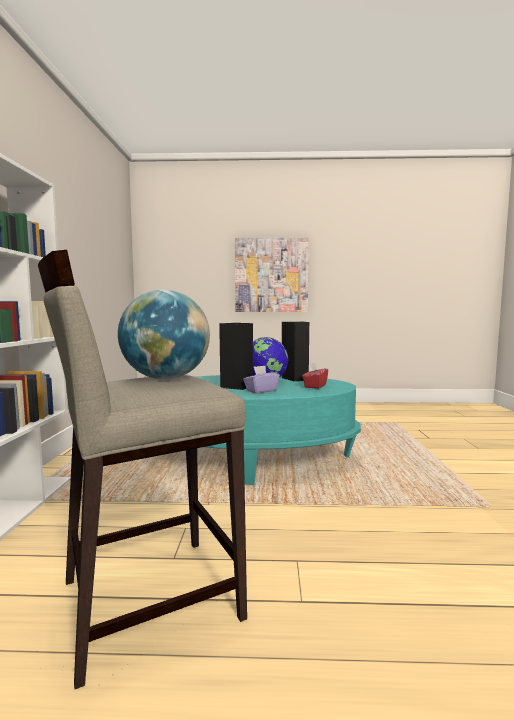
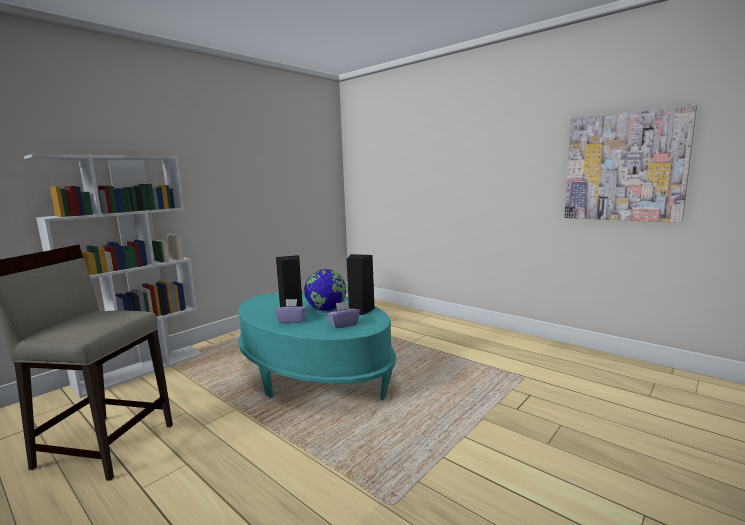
camera: 40 degrees right, 5 degrees up
(166, 378) = (103, 318): globe -> none
(271, 275) = (450, 183): picture -> picture (624, 167)
(315, 386) = (343, 324): red tissue box -> purple tissue box

